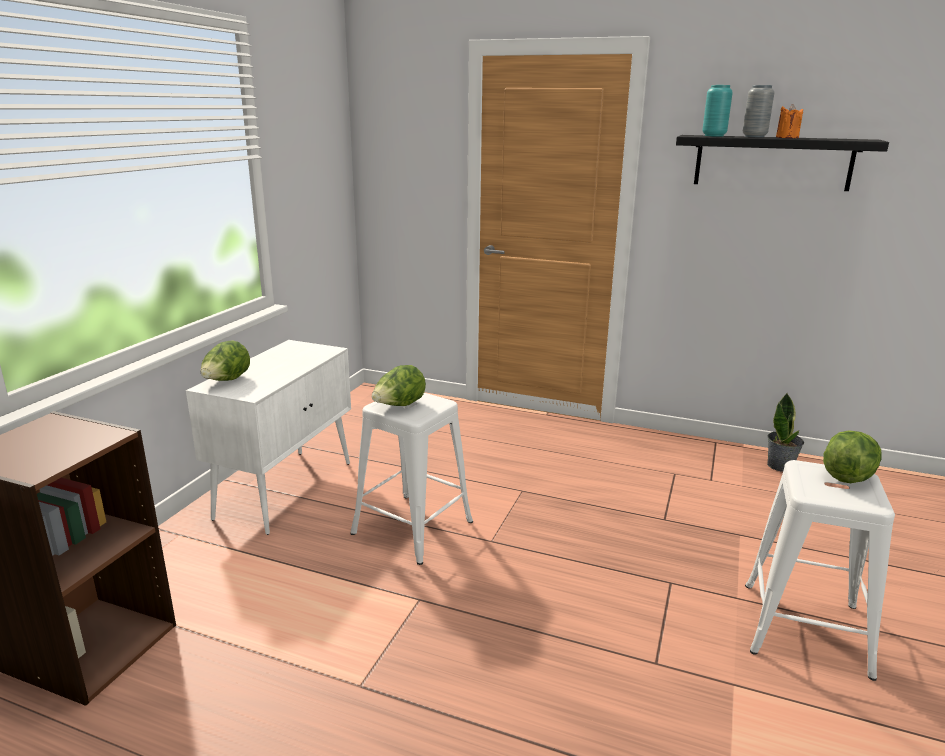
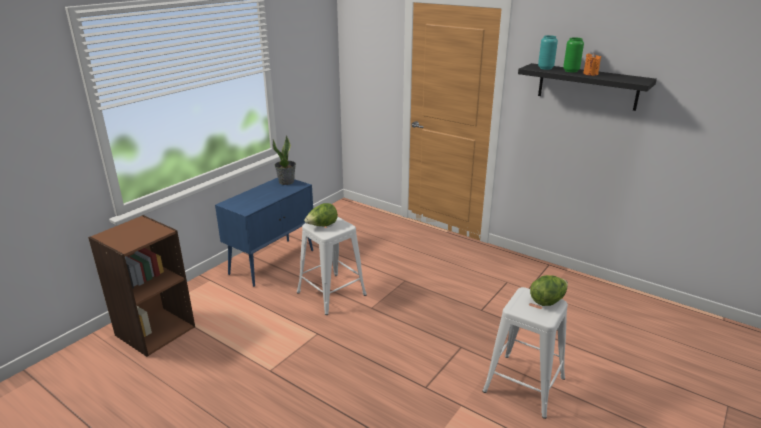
camera: 15 degrees right, 5 degrees up
(226, 381) = (237, 201): lettuce -> none
(286, 489) = (272, 262): white cabinet -> blue cabinet
(754, 137) = (571, 71): grey vase -> green vase
(780, 466) = (582, 286): potted plant -> potted plant (286, 182)

